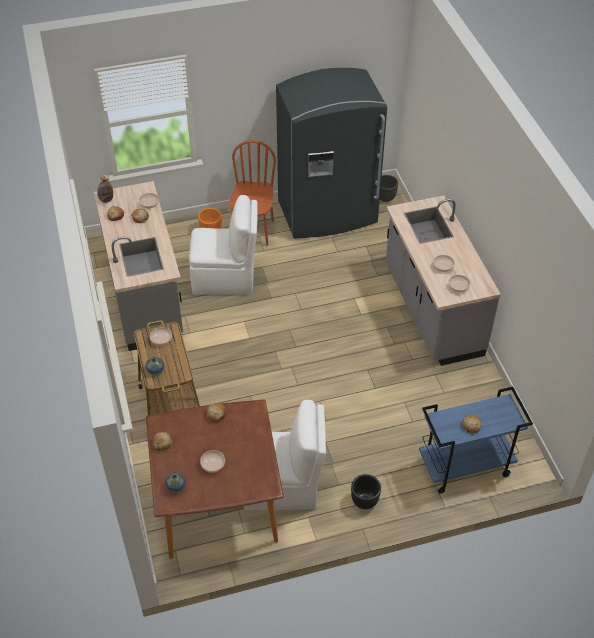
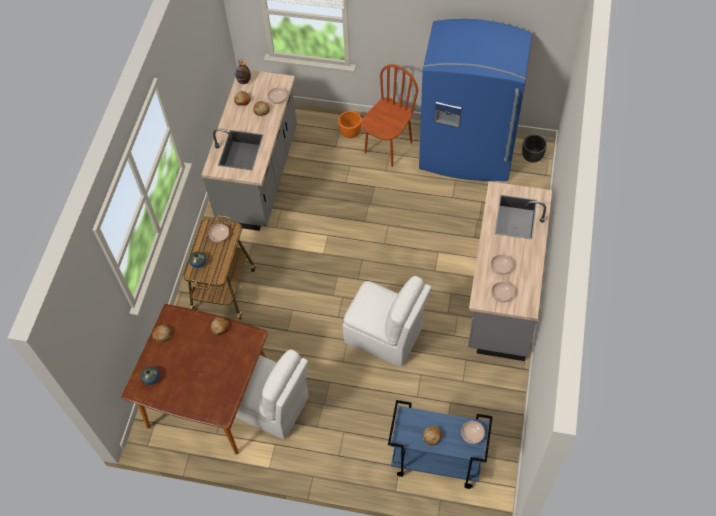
camera: 30 degrees right, 10 degrees up
(213, 464) = (190, 373): bowl -> bowl (472, 435)
(225, 278) = (336, 185): white chair -> white chair (385, 336)
(328, 213) = (467, 154): grey fridge -> blue fridge
(364, 501) = (329, 451): black planter -> none

